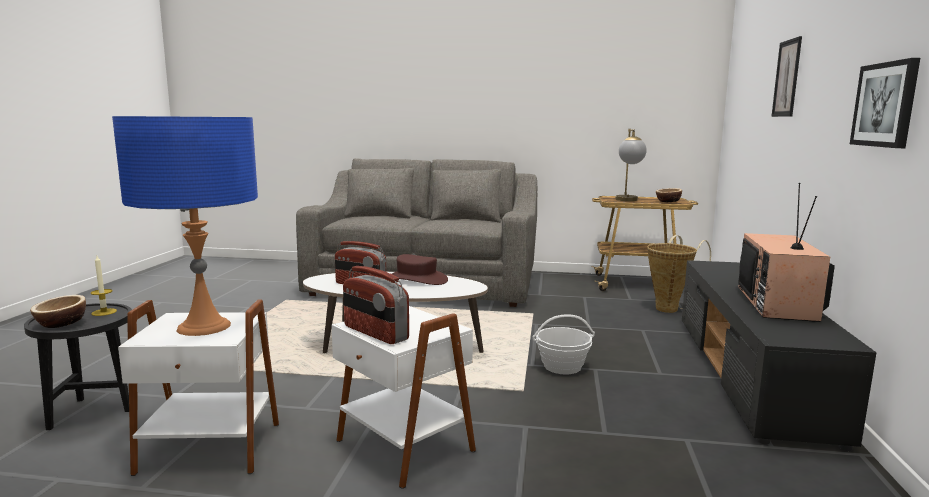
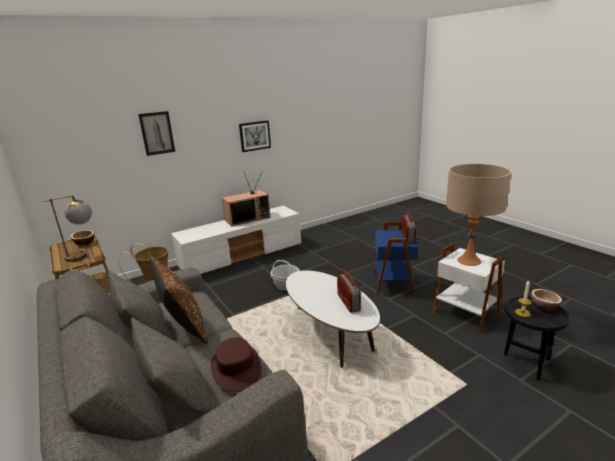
camera: 130 degrees left, 10 degrees up
(204, 327) = (469, 260): blue table lamp -> beige table lamp
(402, 447) = (394, 283): white side table -> blue side table
(416, 279) = (311, 295): brown hat -> brown hat (236, 368)
(437, 220) = (184, 328): none -> brown pillow
(750, 375) = (242, 255): black tv stand -> white tv stand

